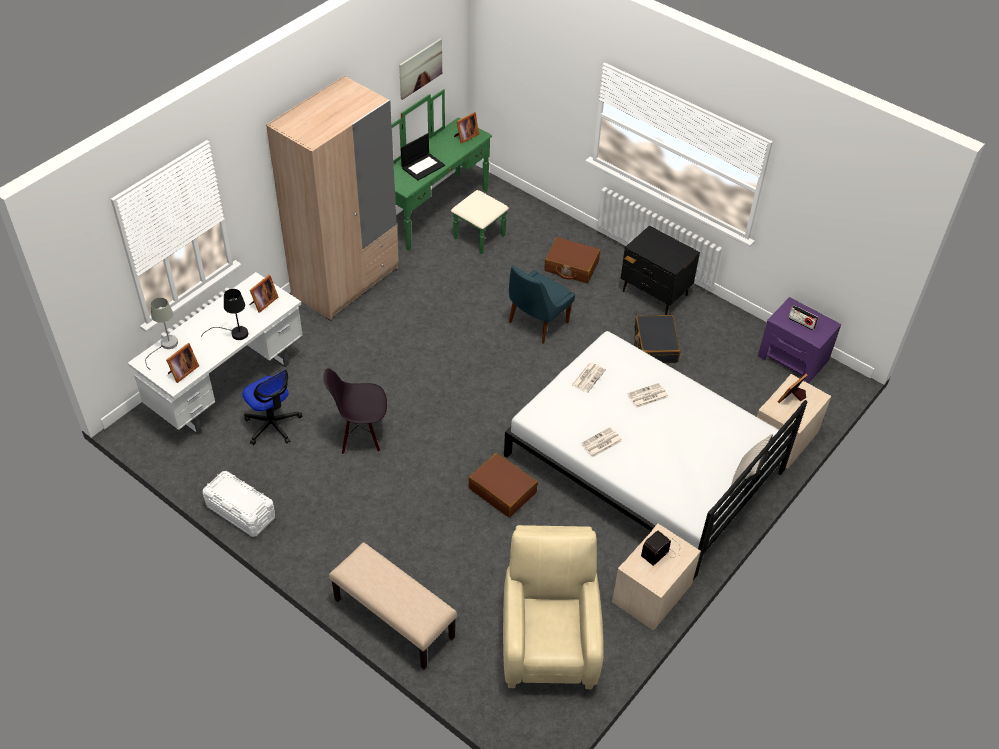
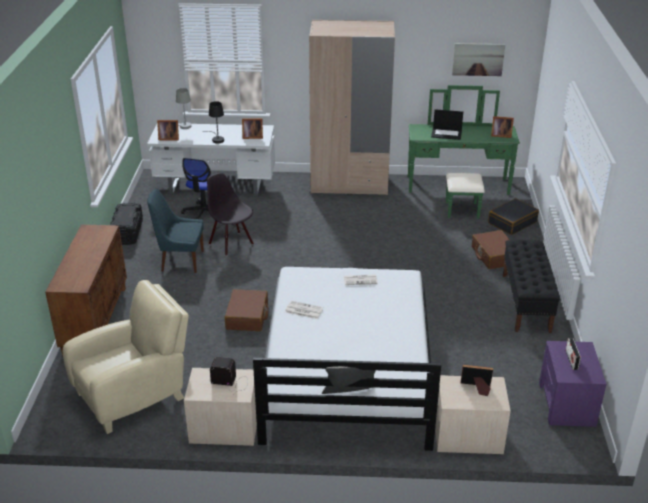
camera: 55 degrees right, 15 degrees down
(241, 511) = (127, 232): white storage box -> black storage box
(393, 619) = (95, 320): beige bench -> brown cabinet
(536, 323) = (417, 265): blue chair -> blue chair (180, 261)
(647, 396) = (376, 312): newspaper -> none
(655, 293) = (526, 303): black nightstand -> black bench
(655, 345) = (473, 325): black suitcase -> black suitcase (512, 222)

